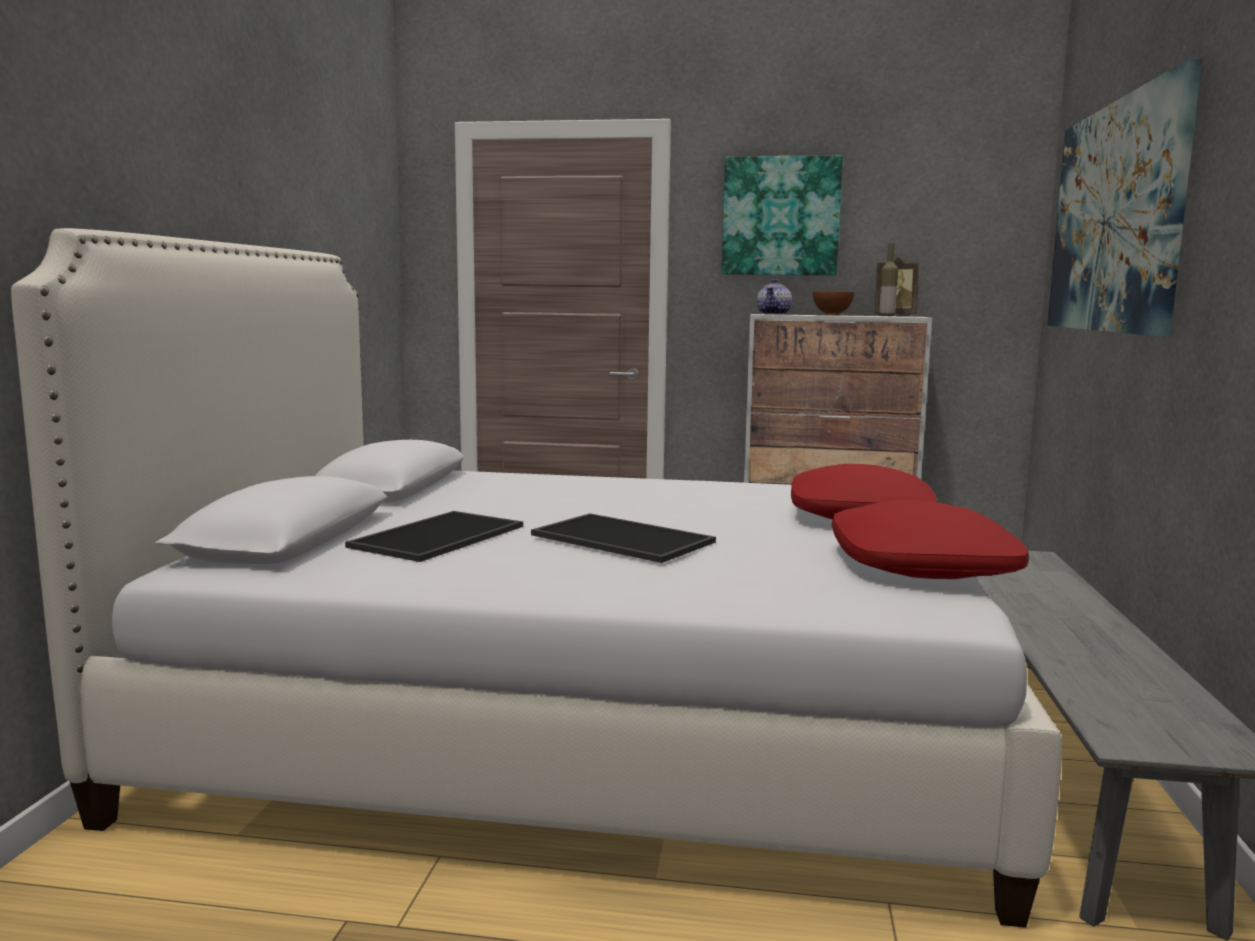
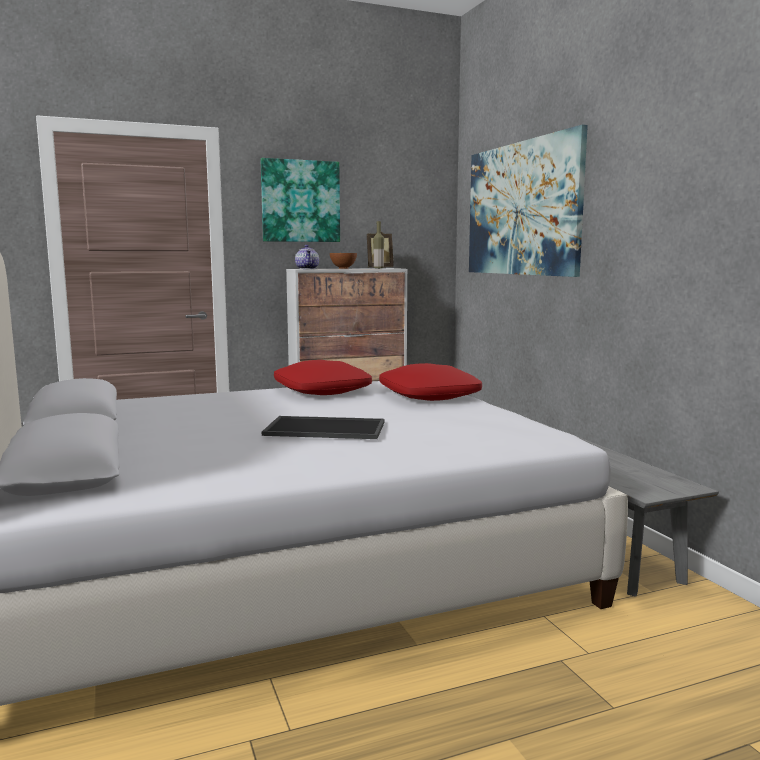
camera: 30 degrees left, 0 degrees up
(439, 537) = (193, 447): tray -> none
(920, 565) = (506, 418): red pillow -> red pillow (321, 391)

